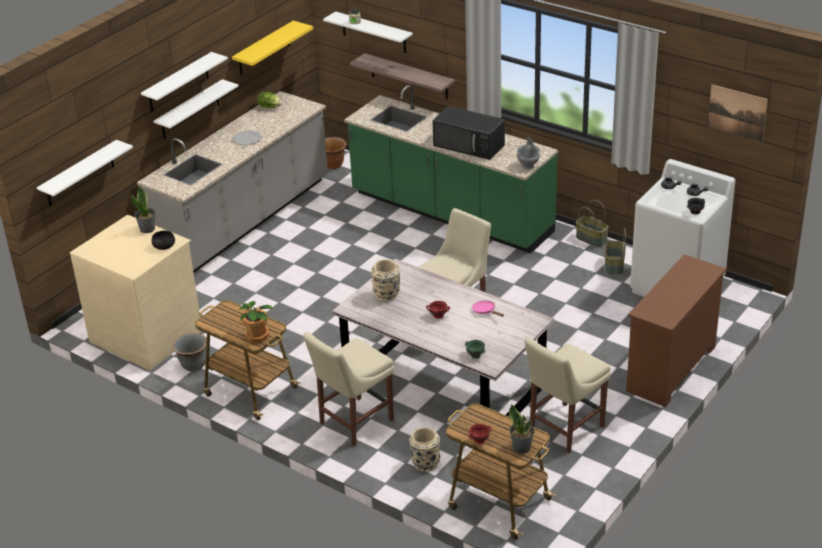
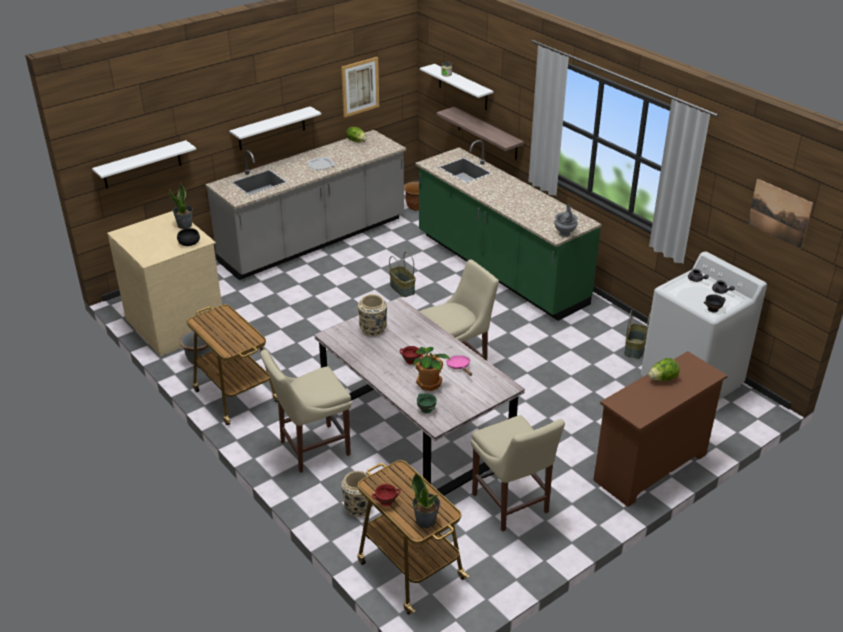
camera: 15 degrees right, 0 degrees up
(178, 83) = (260, 100): white shelf -> none
(257, 335) = (234, 344): potted plant -> potted plant (429, 383)
(264, 49) = (360, 87): yellow shelf -> picture
(470, 145) = (518, 205): black microwave -> none
(563, 429) = (512, 505): beige chair -> beige chair turned 90 degrees counterclockwise
(591, 239) = (623, 319): basket -> basket (403, 289)
(673, 283) = (662, 379): none -> lettuce

